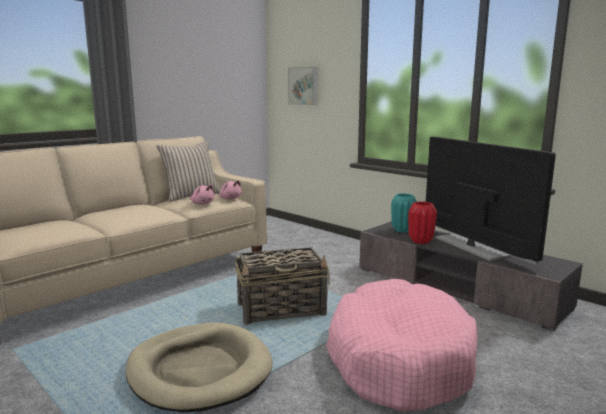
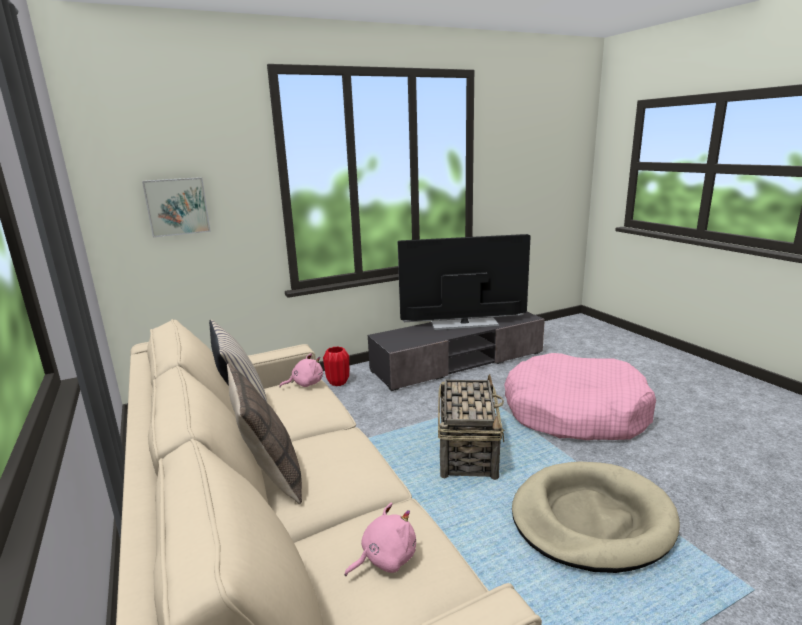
camera: 70 degrees left, 5 degrees up
(123, 207) = (270, 475): none -> pillow
(202, 204) = (319, 404): pink plush toy -> pink plush toy (385, 558)
(403, 230) = (403, 336): turquoise vase -> none
(421, 241) = (439, 336): red vase -> red vase (338, 382)

